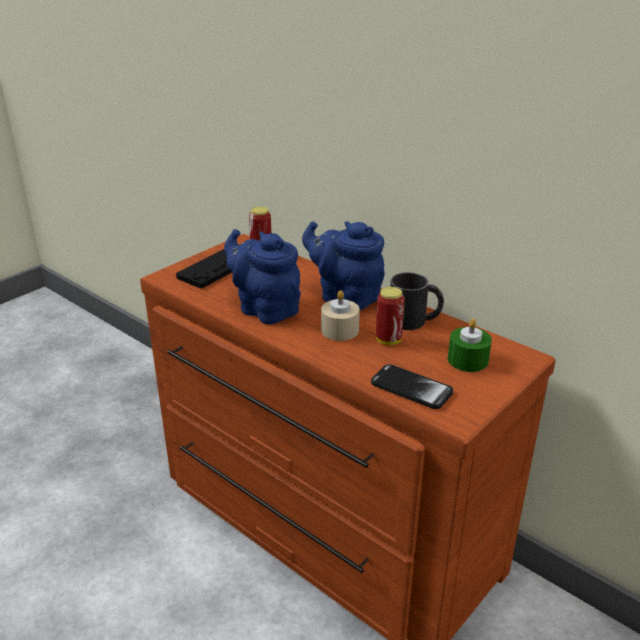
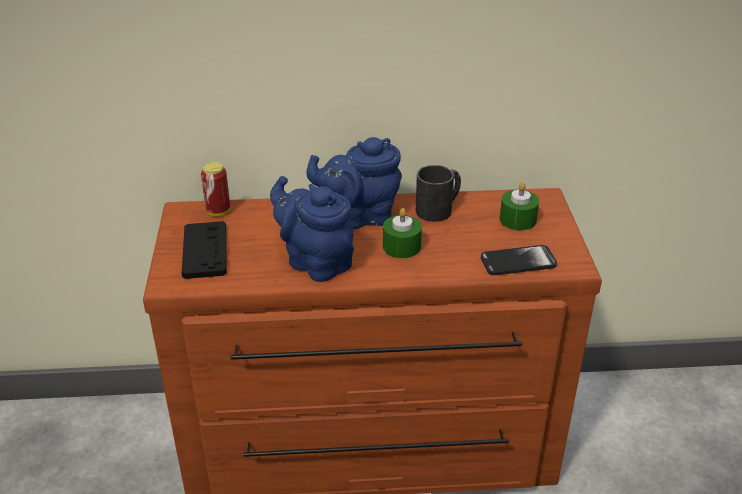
camera: 45 degrees left, 5 degrees up
(265, 309) = (315, 262): blue teapot -> blue teapot turned 45 degrees clockwise
(340, 330) = (401, 246): beige candle -> green candle
(388, 340) = (447, 235): can -> none

